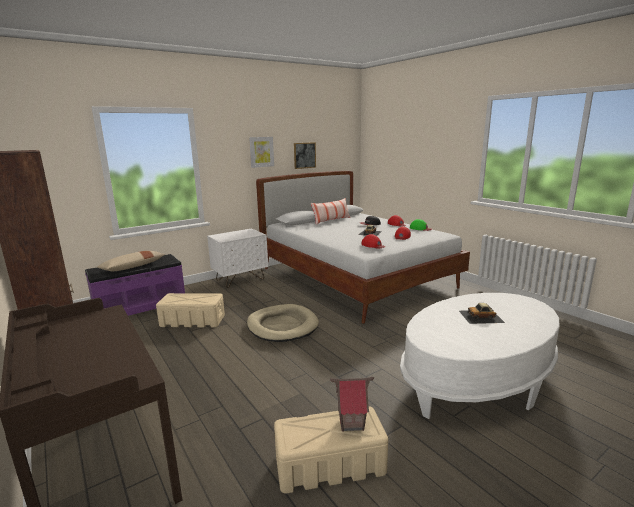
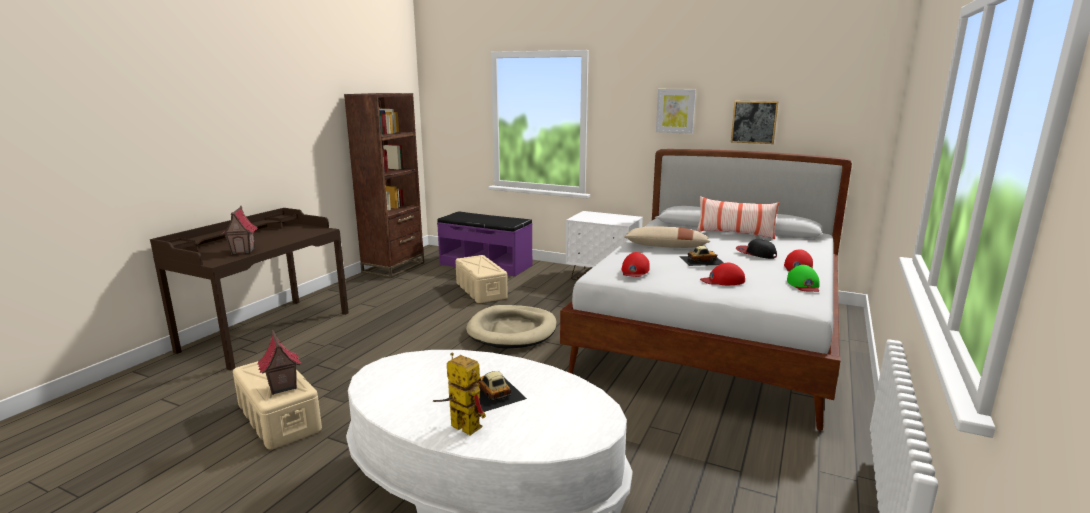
camera: 60 degrees right, 0 degrees up
(118, 359) = (243, 251): none -> toy house
(133, 267) = (478, 219): beige pillow -> beige pillow (666, 247)
(520, 331) = (459, 426): none -> toy robot

